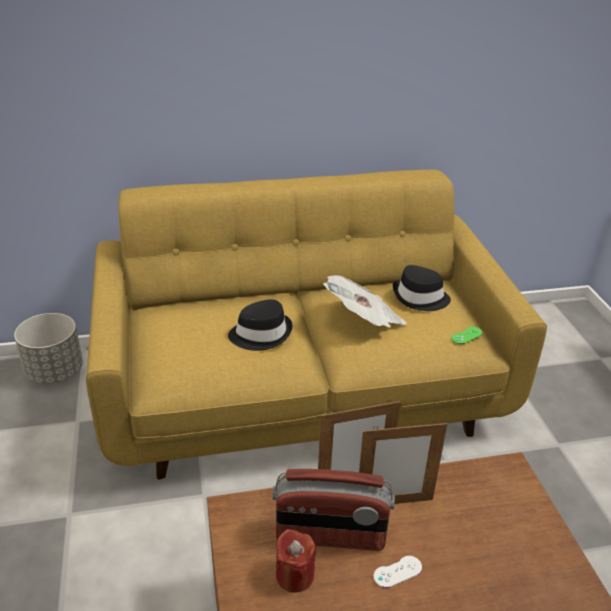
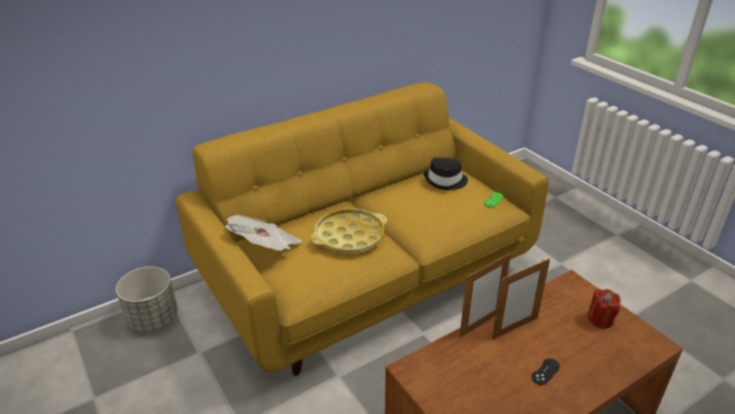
camera: 20 degrees left, 0 degrees up
(261, 334) = (349, 236): black hat -> yellow tray
(294, 575) = (482, 397): red candle -> red candle (600, 319)
(330, 536) = (488, 363): radio -> none
(364, 320) = (417, 207): newspaper -> newspaper (266, 248)
(397, 572) = (545, 371): white game controller -> black game controller

